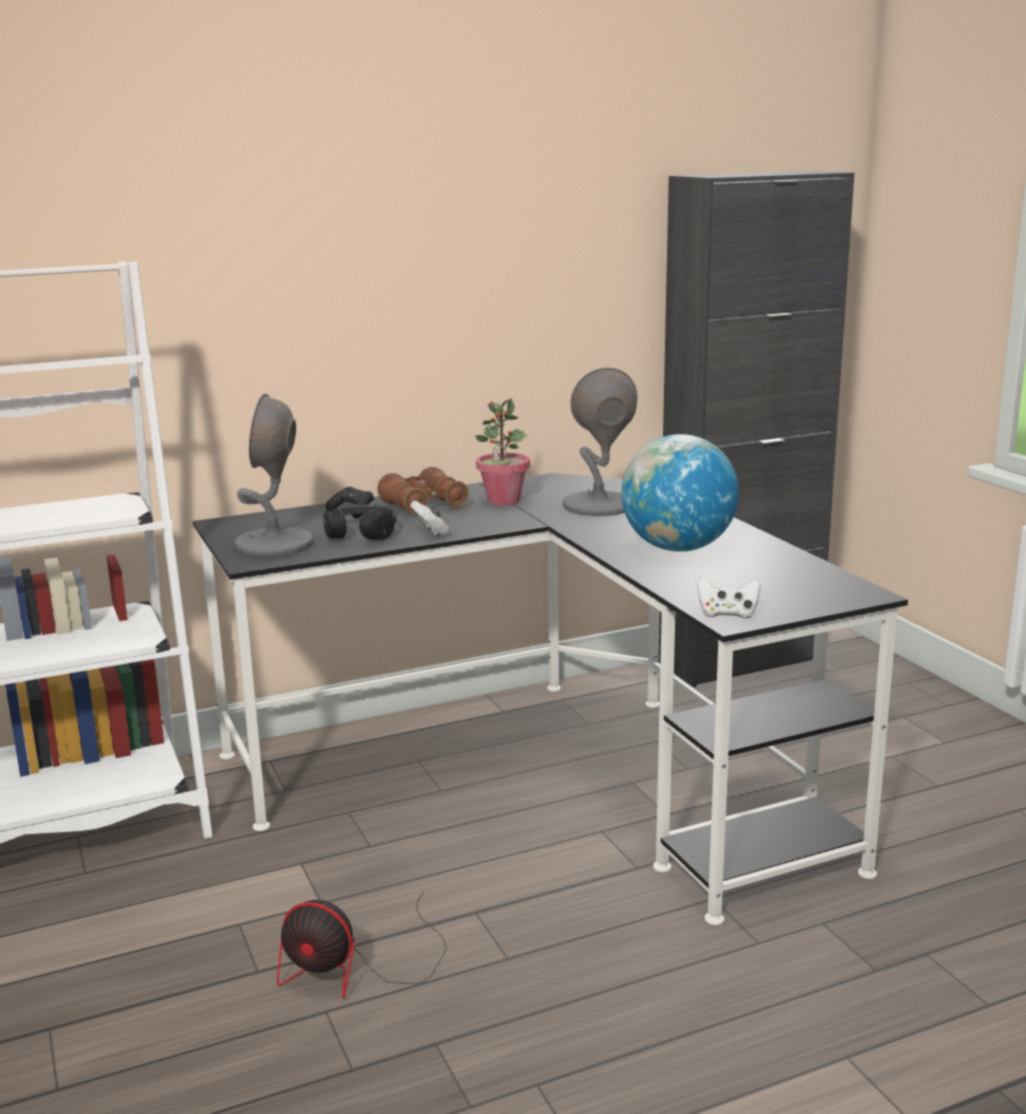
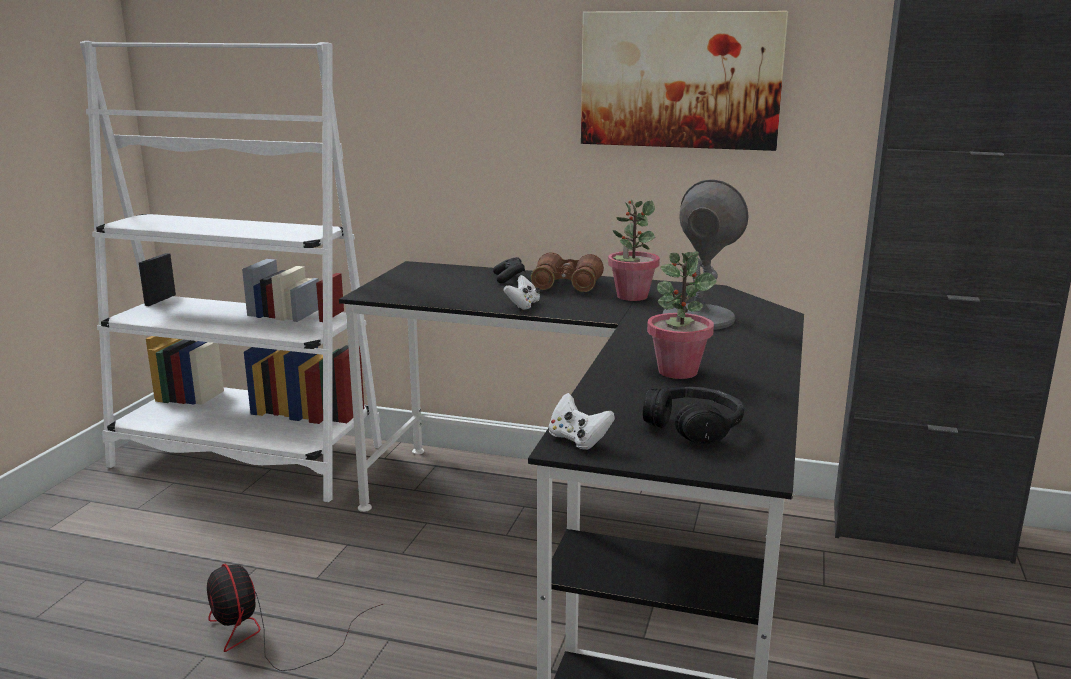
camera: 40 degrees right, 0 degrees up
(274, 544) = (409, 287): grey table lamp -> none
(361, 533) = (477, 294): black headphones -> black headphones (694, 427)
(490, 270) = (680, 80): none -> picture
(678, 548) = (677, 371): globe -> potted plant

